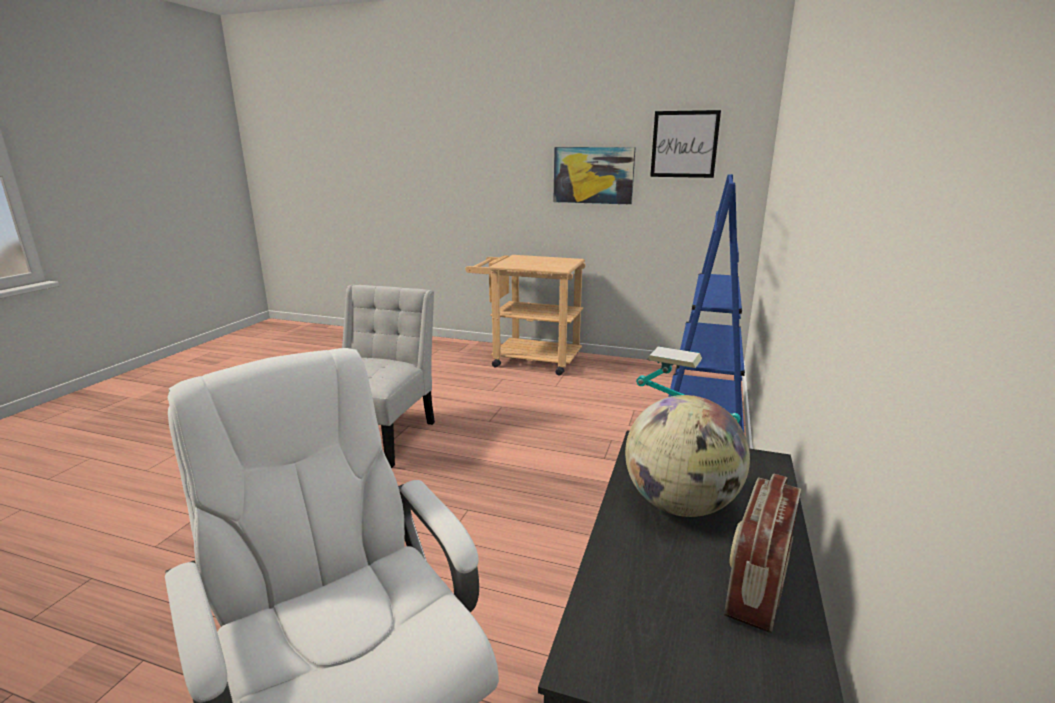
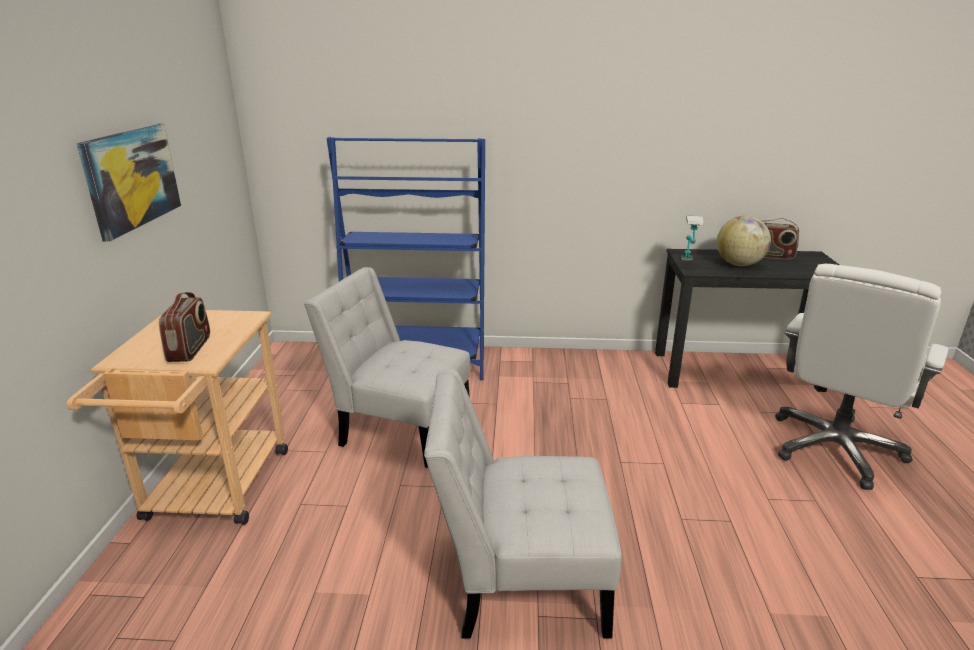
camera: 105 degrees left, 5 degrees up
(520, 262) = (190, 349): none -> radio
(576, 411) = (399, 428): none -> white chair
(684, 144) = (191, 111): picture -> none

